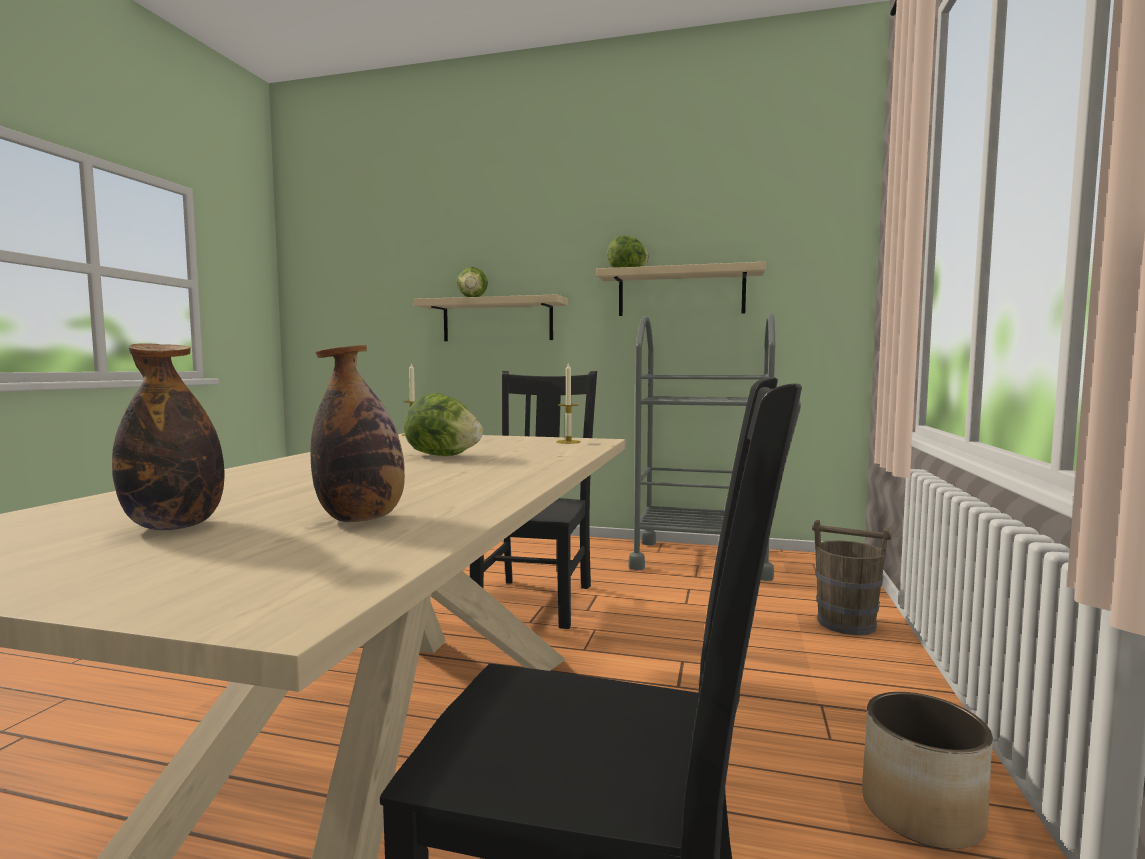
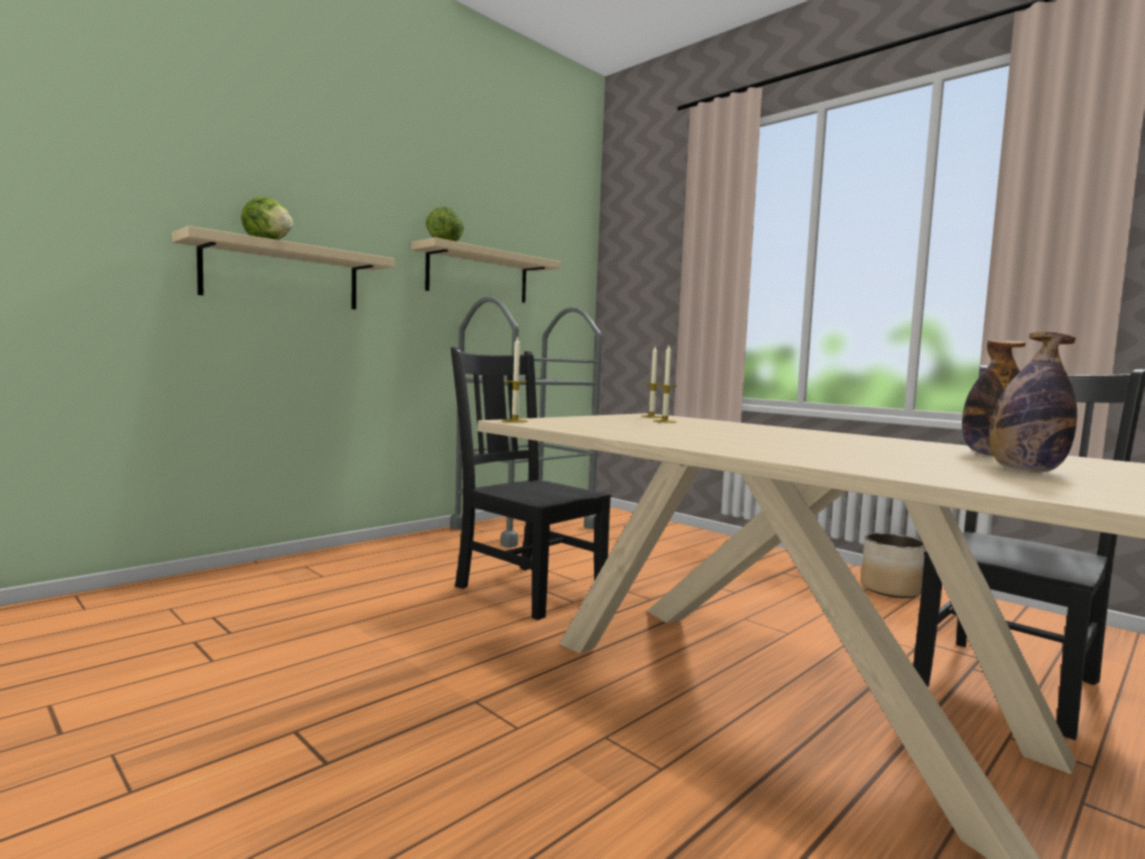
camera: 60 degrees left, 0 degrees up
(442, 455) = (704, 430): lettuce -> none
(520, 446) = (664, 421): none -> candle
(845, 623) = (687, 537): brown bucket -> none

